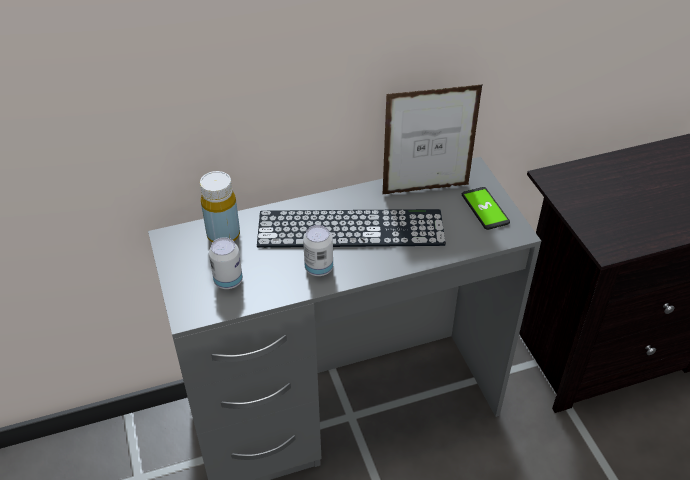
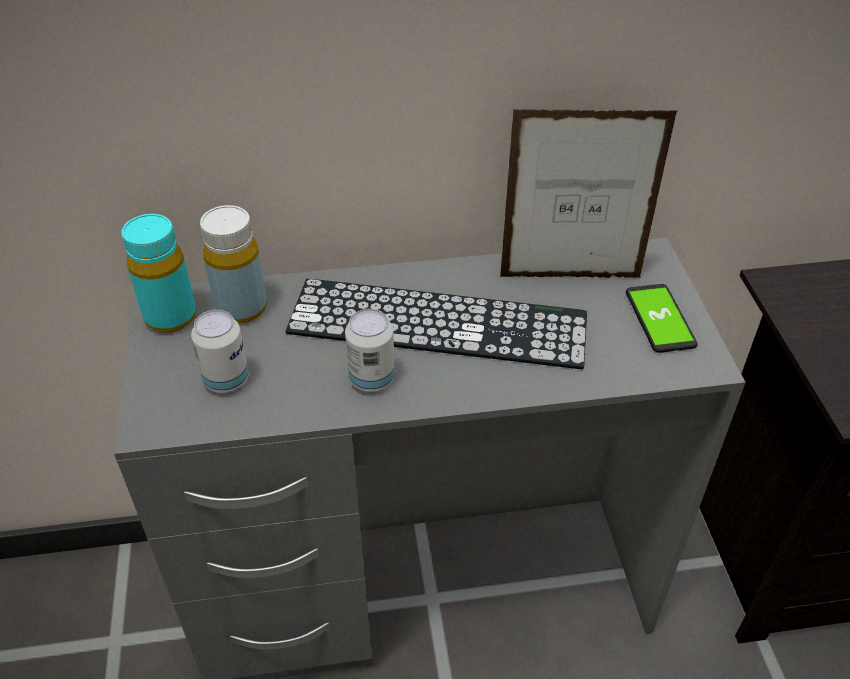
camera: 10 degrees right, 0 degrees up
(179, 246) = (170, 317): none -> turquoise bottle

